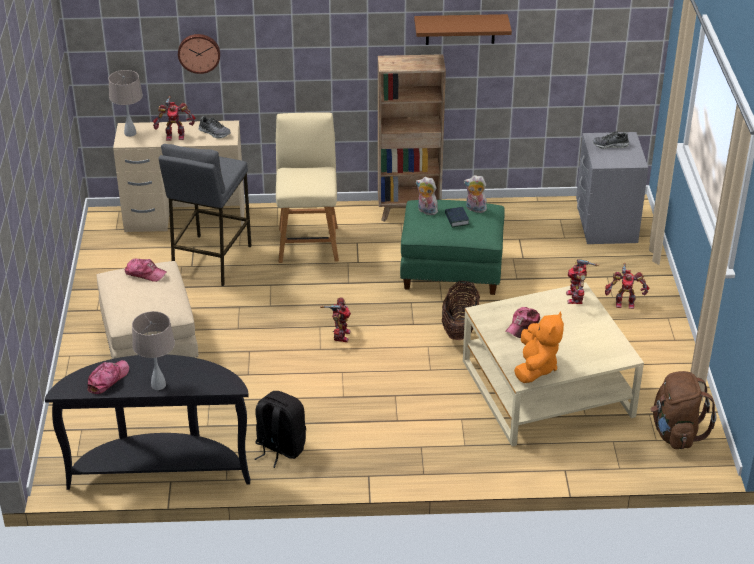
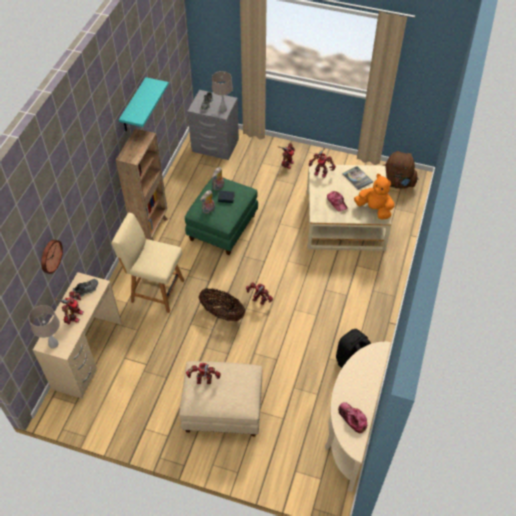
camera: 70 degrees left, 15 degrees up
(145, 273) = (204, 380): cap -> toy robot
(158, 385) = (367, 389): beige table lamp -> beige table lamp (223, 109)
(160, 469) = (349, 430): black console table -> beige console table
(210, 260) = (146, 351): grey stool -> none
(460, 29) = (133, 106): brown shelf -> turquoise shelf
(460, 328) = (278, 241): basket -> basket (222, 313)
(591, 337) = (357, 178): none -> book

